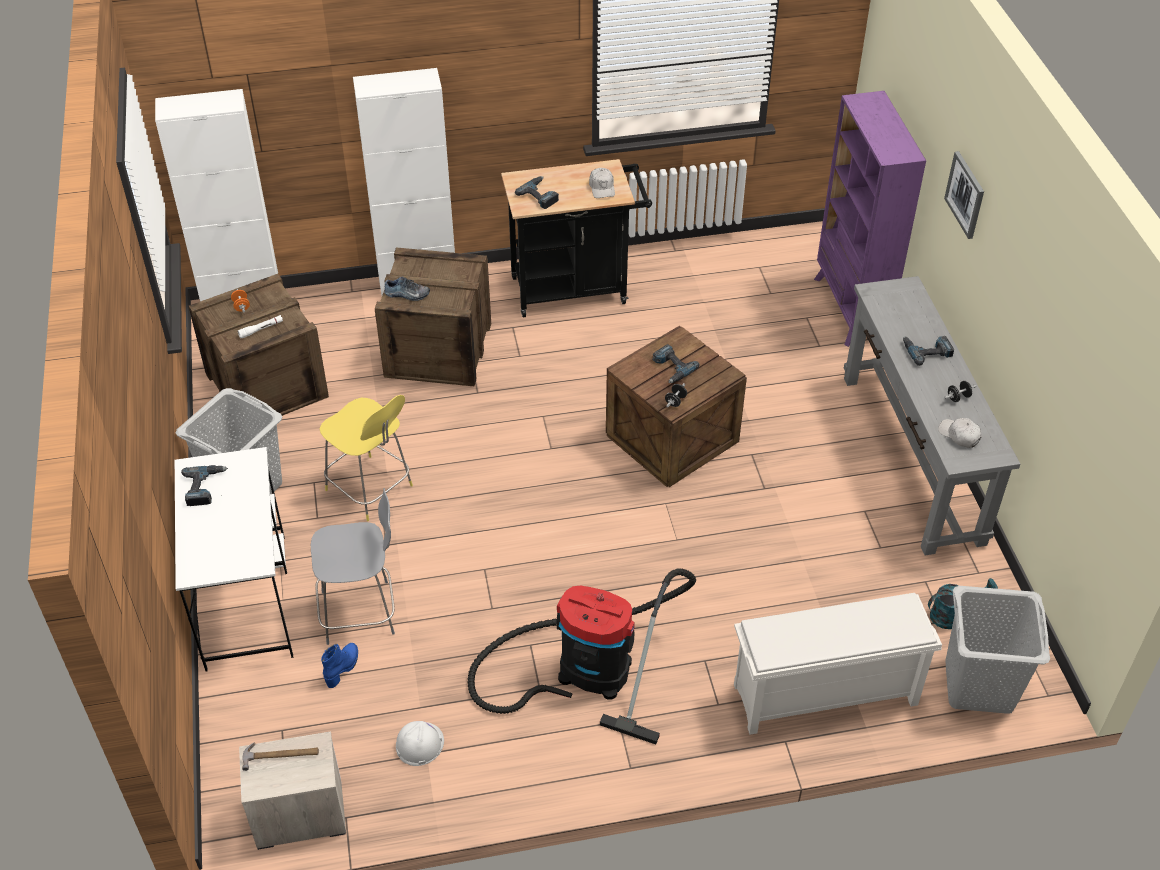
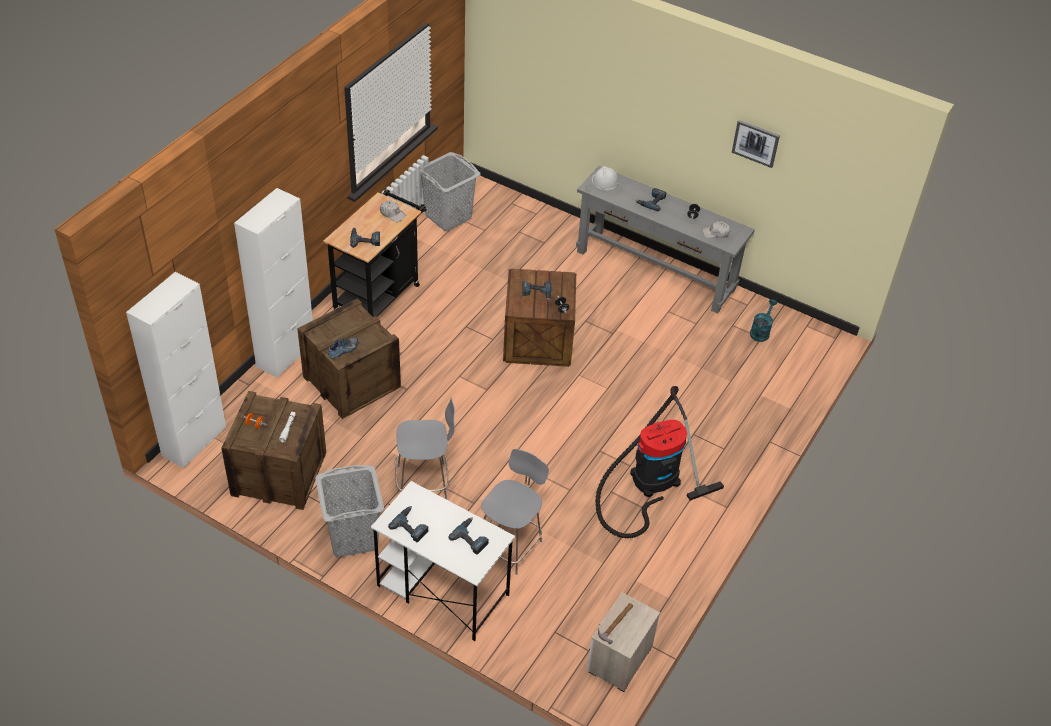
camera: 50 degrees left, 0 degrees up
(235, 542) = (471, 538): none -> power drill
(343, 668) = (541, 578): blue boot -> none
(371, 489) = (424, 482): yellow stool -> grey stool
(419, 744) = (626, 579): white hard hat -> white hard hat (604, 181)
(823, 696) = (758, 409): white shoe rack -> none
(850, 309) = (533, 213): purple bookcase -> none
(965, 194) = (633, 101): picture -> picture (756, 143)
(979, 686) = (808, 355): grey laundry basket -> grey laundry basket (449, 217)

